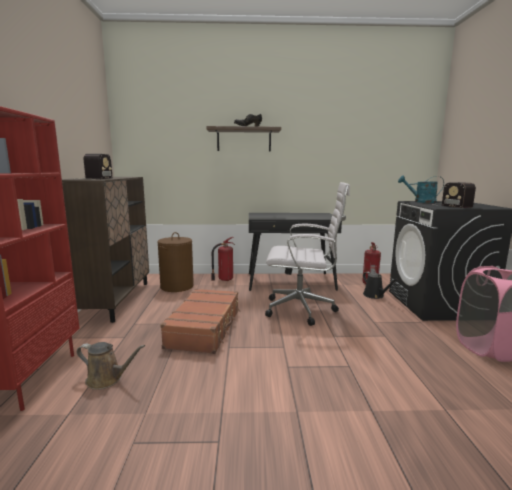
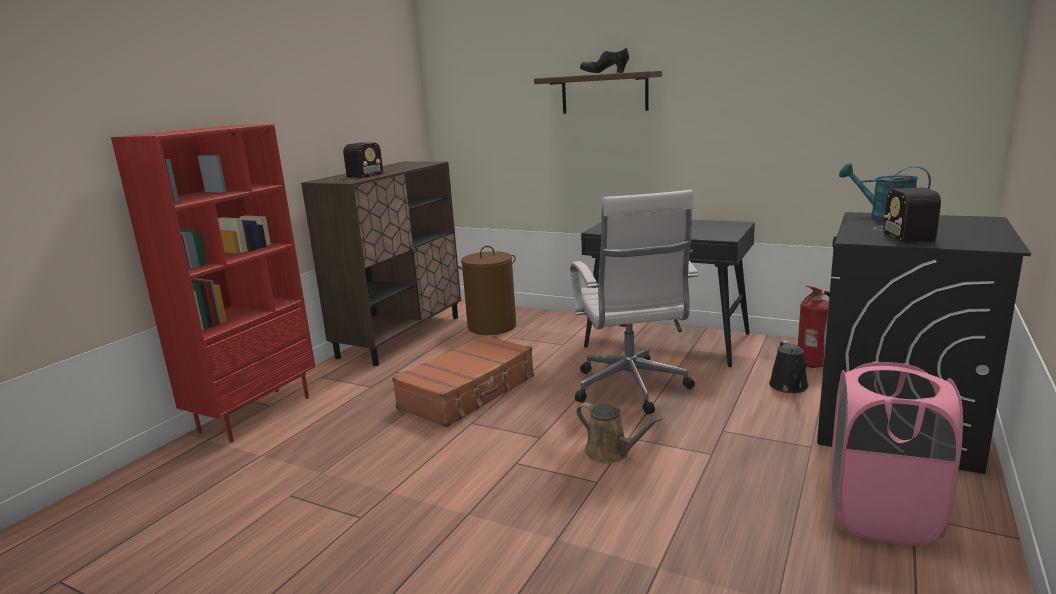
camera: 30 degrees right, 5 degrees up
(107, 379) = (317, 430): brown watering can -> brown watering can (610, 453)
(224, 279) = (568, 323): fire extinguisher -> none
(303, 309) = (631, 390): white office chair -> white office chair turned 45 degrees clockwise

